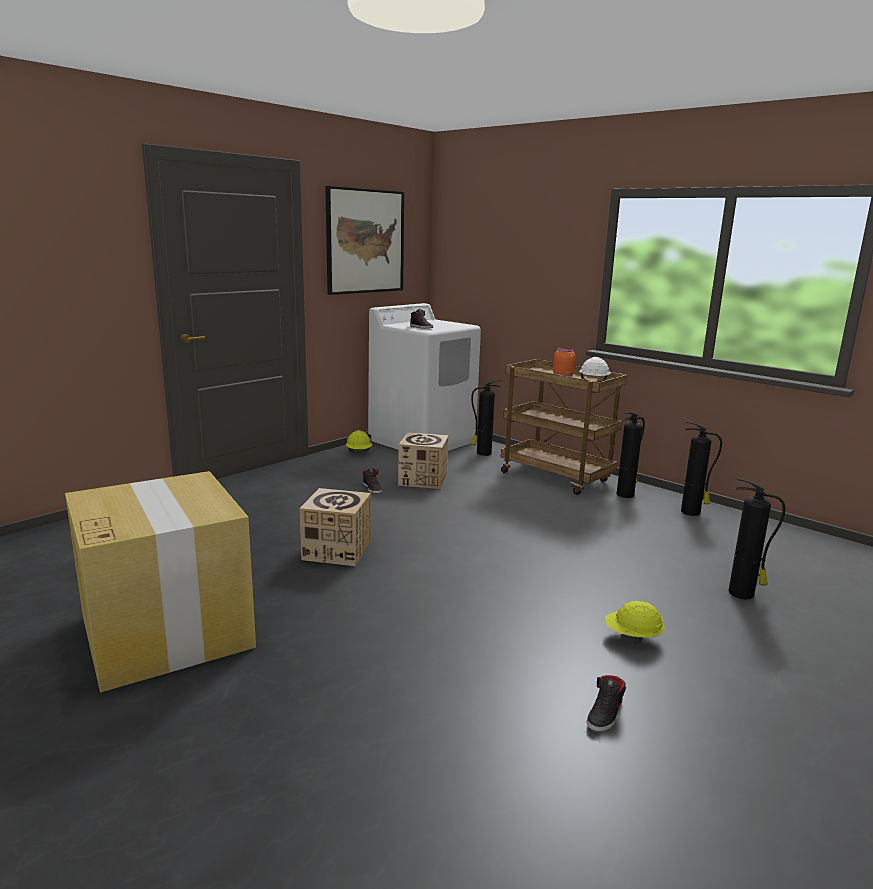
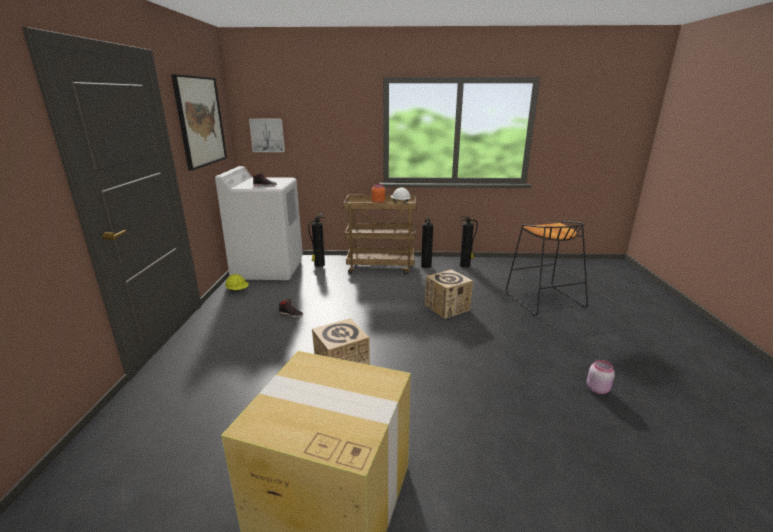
camera: 40 degrees left, 5 degrees up
(423, 480) = (313, 295): cardboard box -> cardboard box (447, 307)
(464, 267) = (267, 135): none -> picture
(605, 714) = (597, 388): black shoe -> pink jar
(632, 637) = (545, 343): yellow hard hat -> none
(743, 594) = (543, 300): fire extinguisher -> black stool

